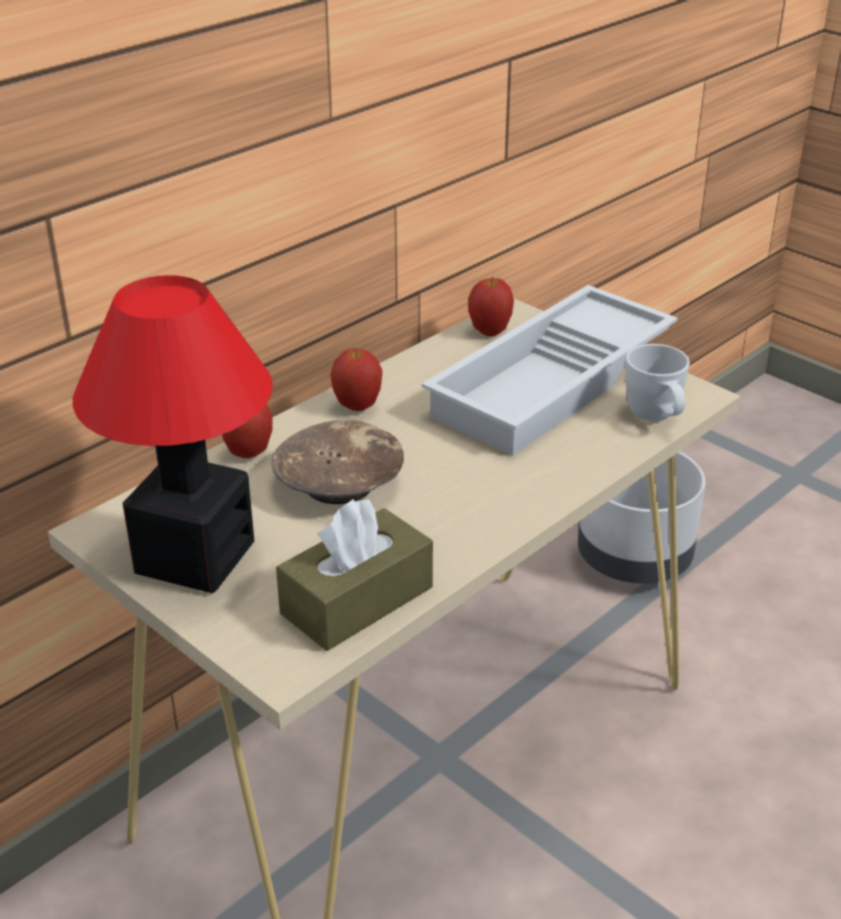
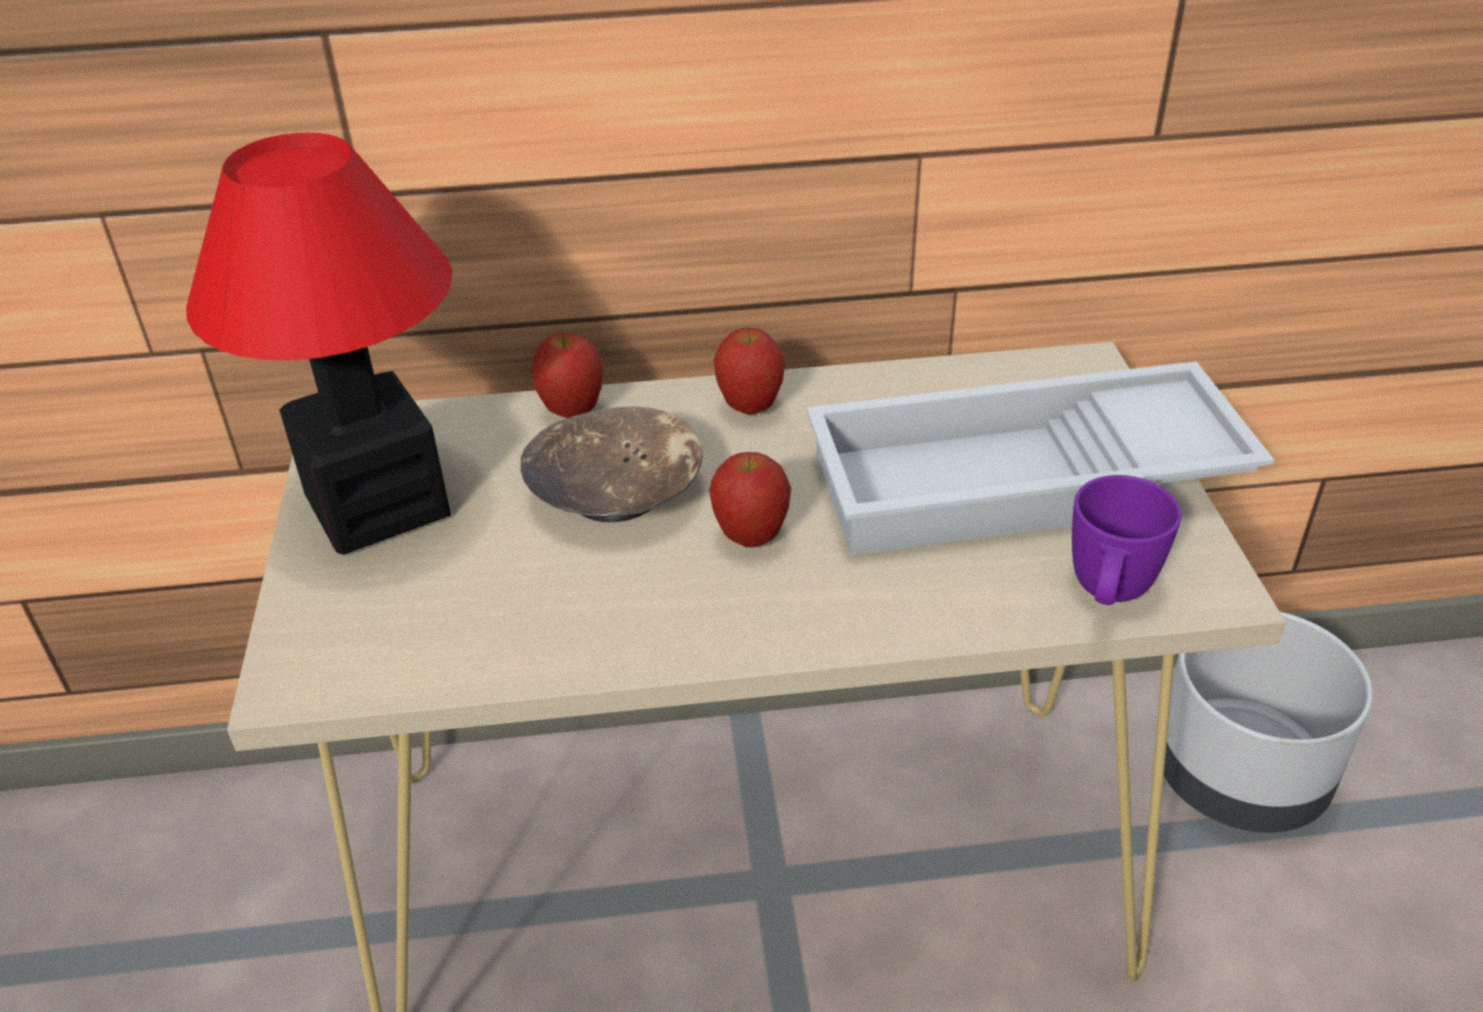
camera: 40 degrees right, 5 degrees up
(357, 600) = (456, 644): brown tissue box -> none
(489, 332) = (1025, 378): apple -> apple (751, 537)
(656, 419) = (1107, 597): white mug -> purple mug

